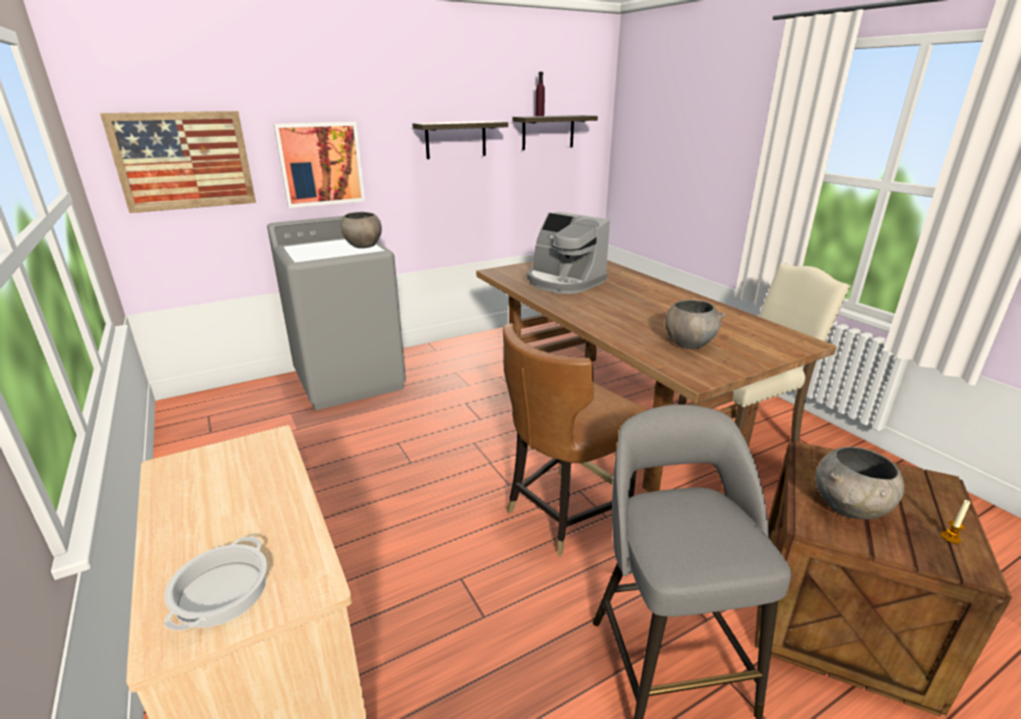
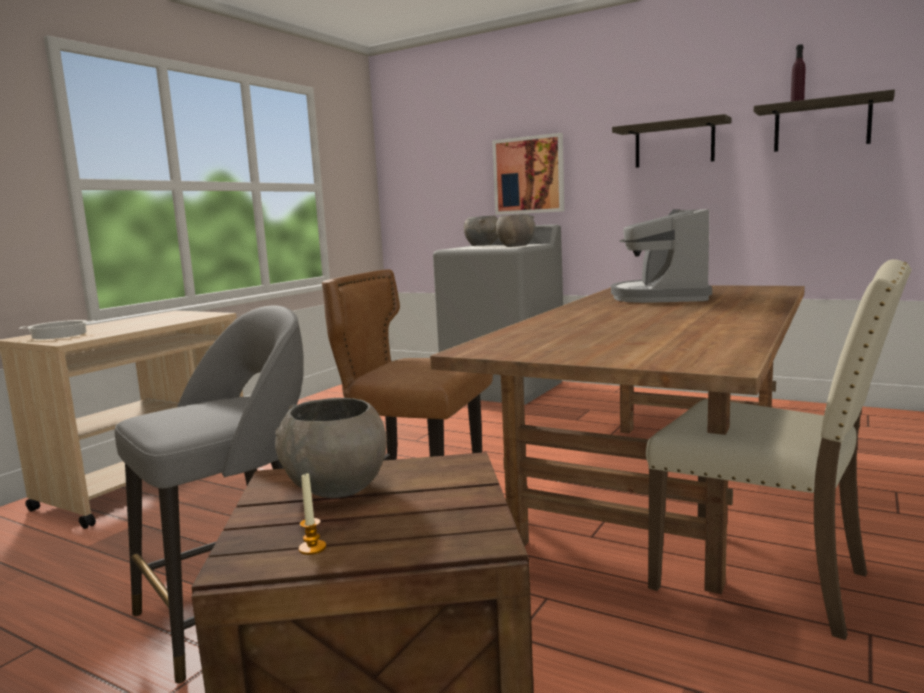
camera: 60 degrees right, 15 degrees down
(184, 161) = (432, 174): picture -> none
(689, 343) = (574, 338): grey bowl -> grey bowl (482, 245)

